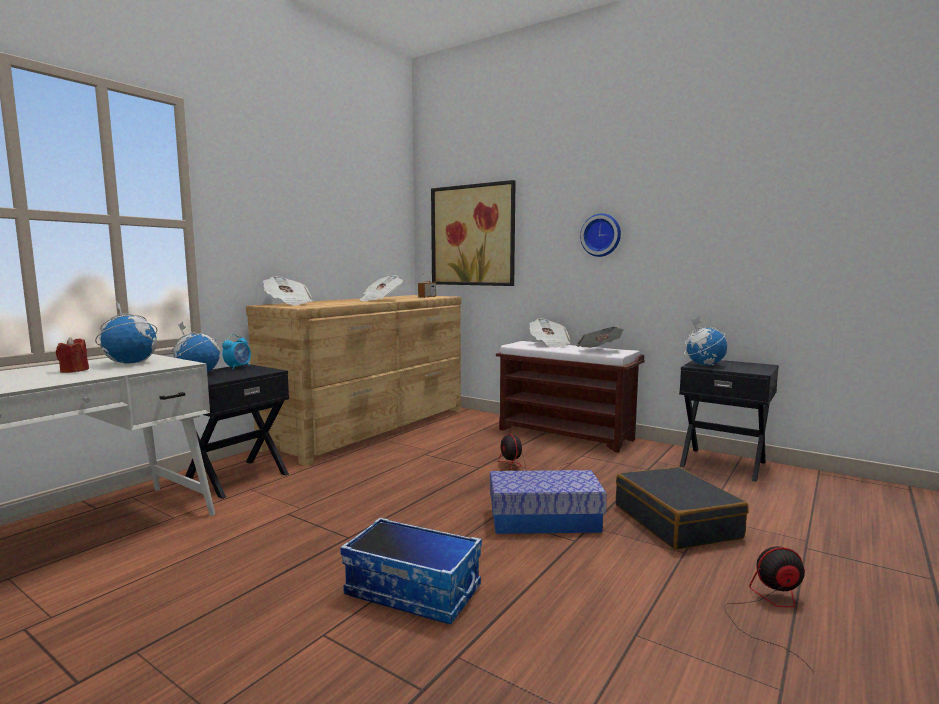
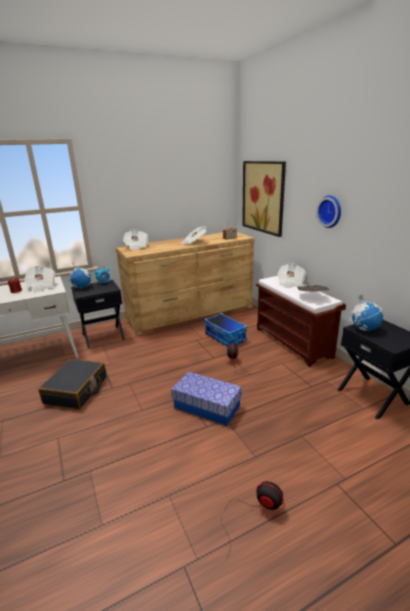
camera: 30 degrees right, 15 degrees up
(131, 363) = (41, 286): globe -> newspaper
(414, 591) = (107, 429): storage box -> storage box (225, 337)
(676, 522) = (278, 433): black suitcase -> black suitcase (76, 390)

